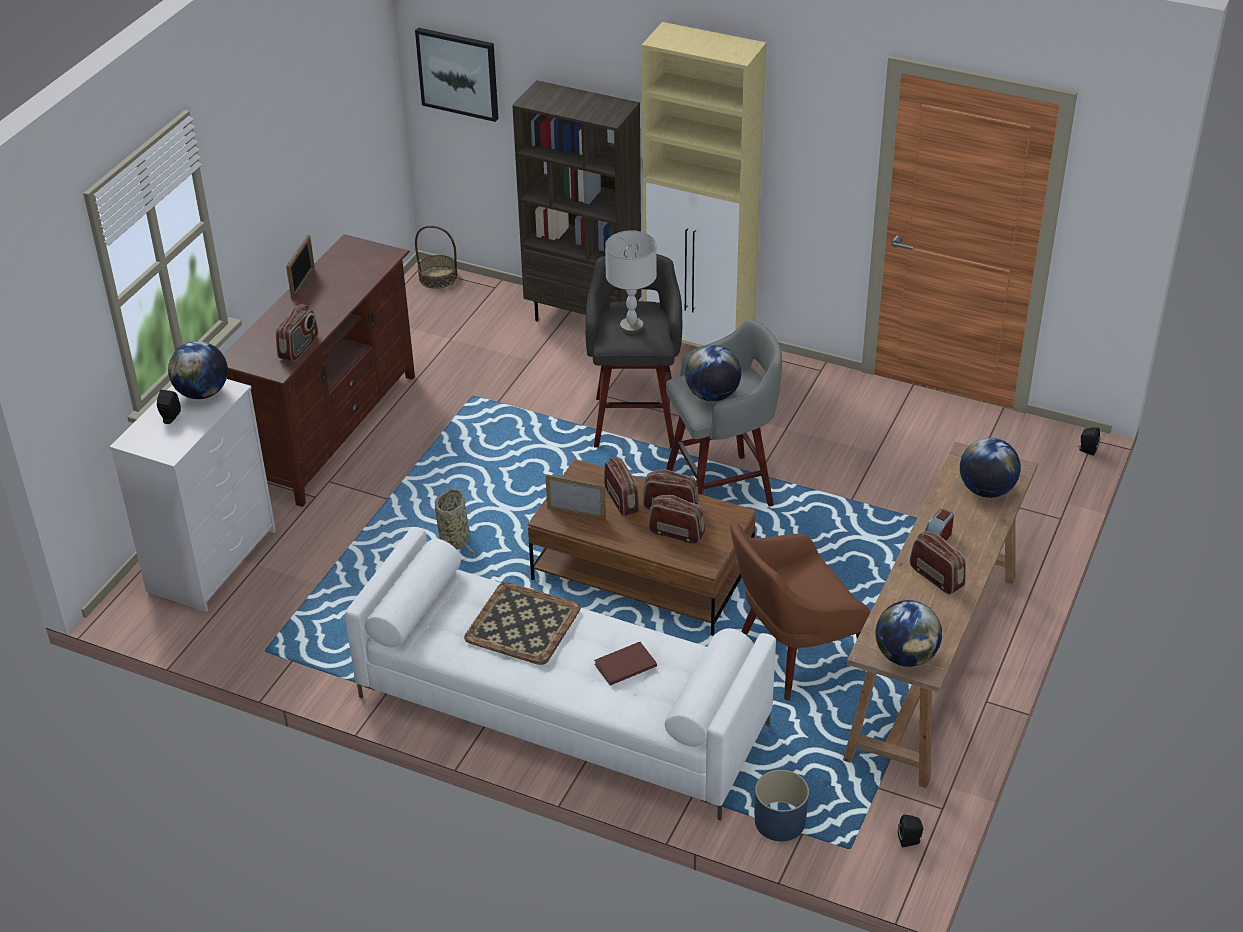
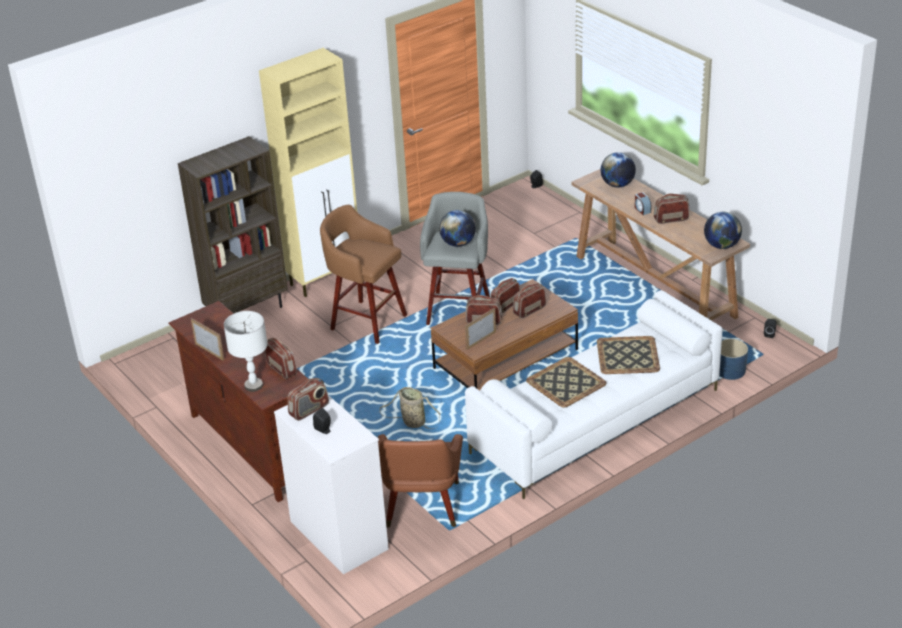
camera: 60 degrees left, 5 degrees down
(202, 393) = (309, 410): globe -> radio
(438, 277) = (134, 358): basket -> none
(458, 73) = (117, 193): picture -> none
(624, 665) = (627, 356): brown book -> tray
(631, 327) = (366, 252): grey table lamp -> grey table lamp (254, 386)
(635, 419) = (366, 321): grey stool -> brown stool
(793, 657) = (614, 328): brown armchair -> brown armchair (422, 509)

